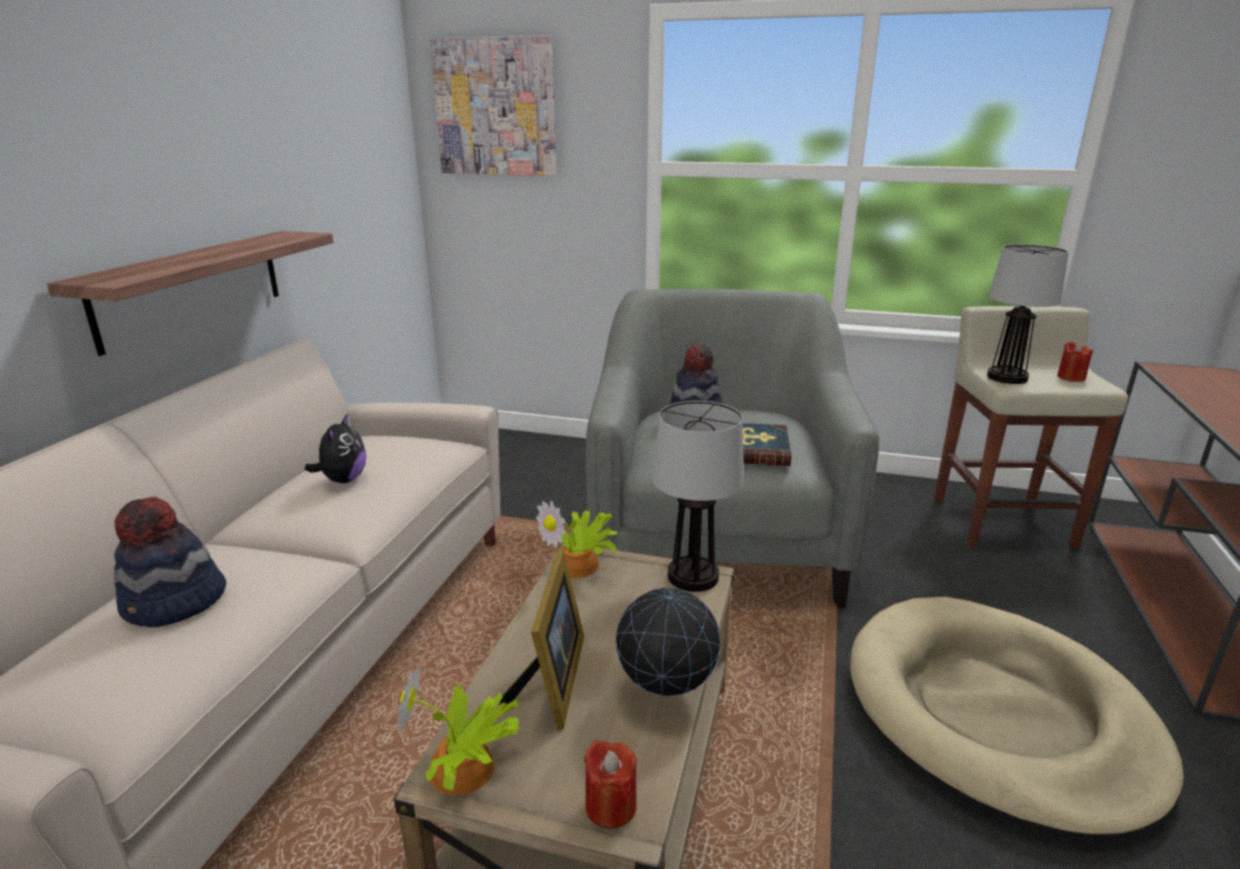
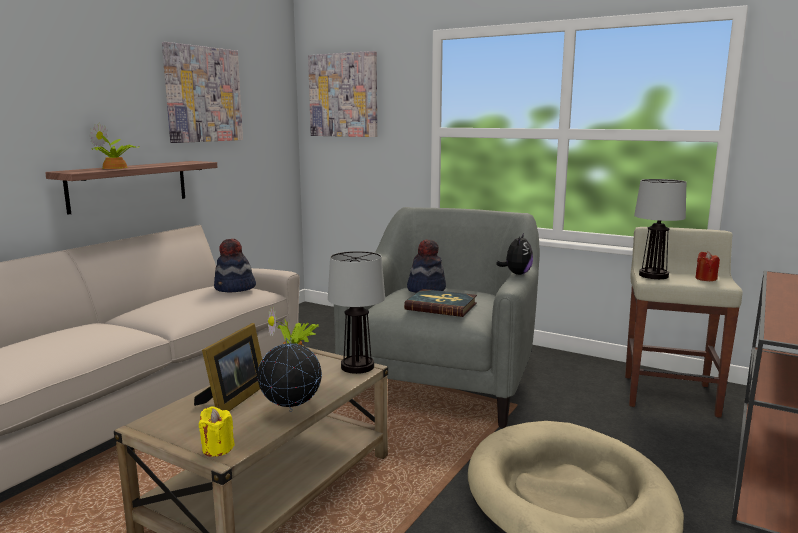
camera: 15 degrees right, 10 degrees down
(174, 604) = (59, 338): hat -> hat (235, 288)
(284, 113) = (203, 94): none -> picture
(343, 480) = (185, 299): plush toy -> plush toy (516, 274)
(464, 771) = (155, 425): potted plant -> potted plant (115, 168)
(610, 806) = (217, 448): red candle -> yellow candle

